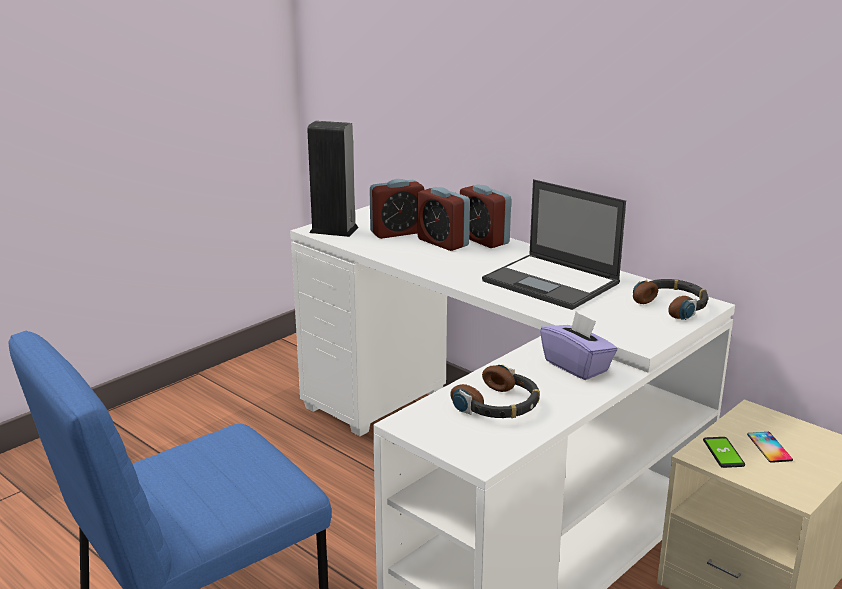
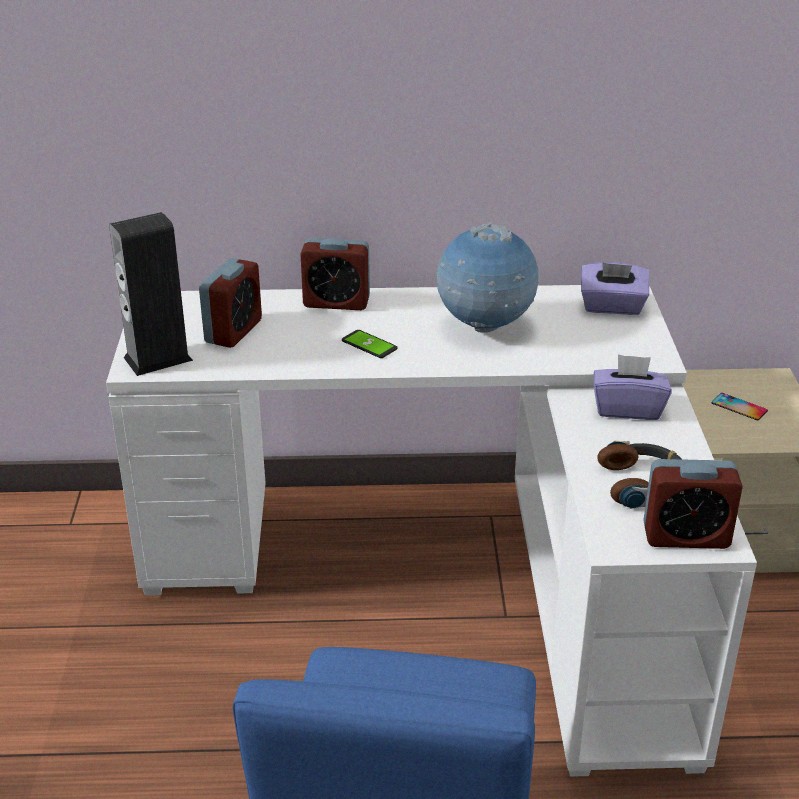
camera: 45 degrees left, 10 degrees up
(443, 242) = (304, 324): alarm clock -> alarm clock (686, 536)
(552, 282) = (485, 327): laptop -> globe
(672, 305) = (612, 307): headphones -> purple tissue box
(723, 453) = (721, 430): phone -> phone (369, 345)

